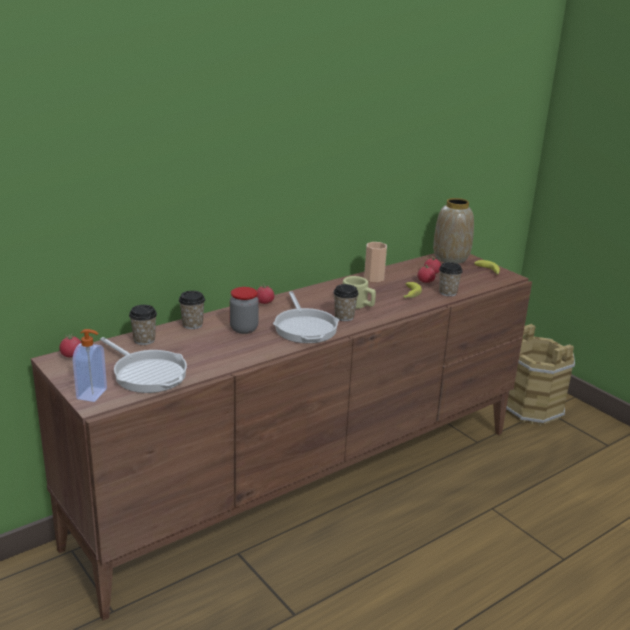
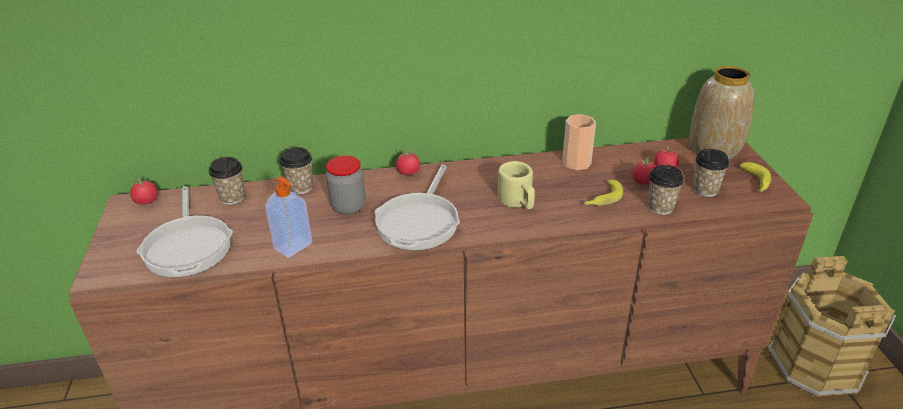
camera: 30 degrees right, 10 degrees up
(93, 394) = (111, 260): soap dispenser -> soap dispenser (294, 247)
(344, 317) = (483, 216): cup -> cup (705, 190)

